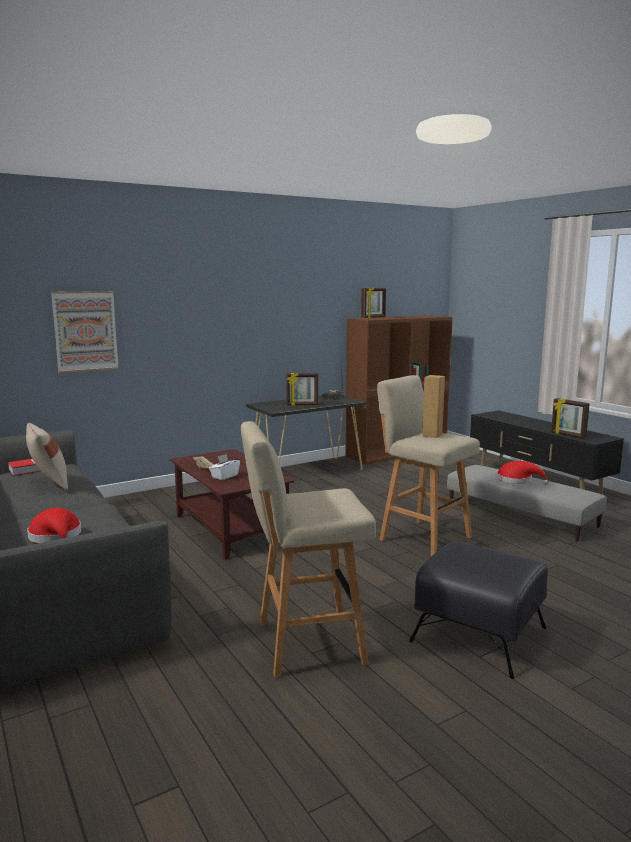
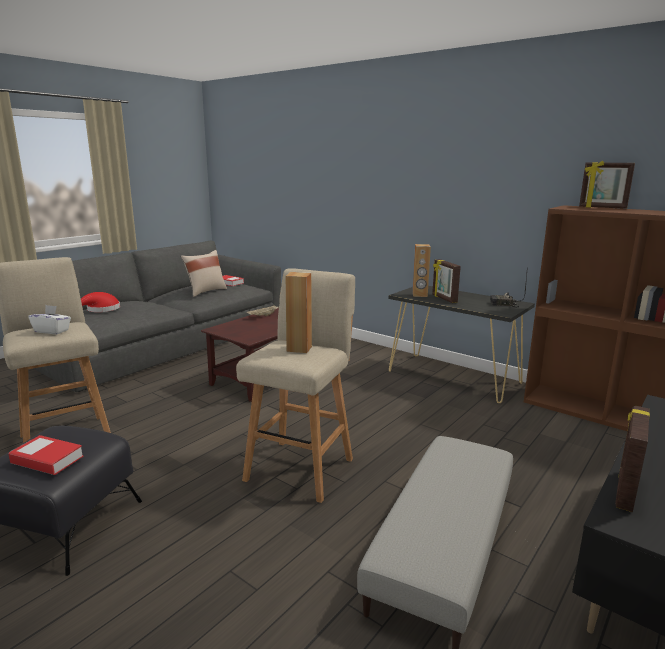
camera: 70 degrees right, 5 degrees up
(85, 331) = (303, 193): picture -> none
(224, 476) = (246, 324): white tissue box -> white tissue box (52, 331)
(283, 407) = (419, 295): none -> brown speaker
(502, 559) = (47, 460): none -> book
(517, 480) = (449, 490): red hat -> none

